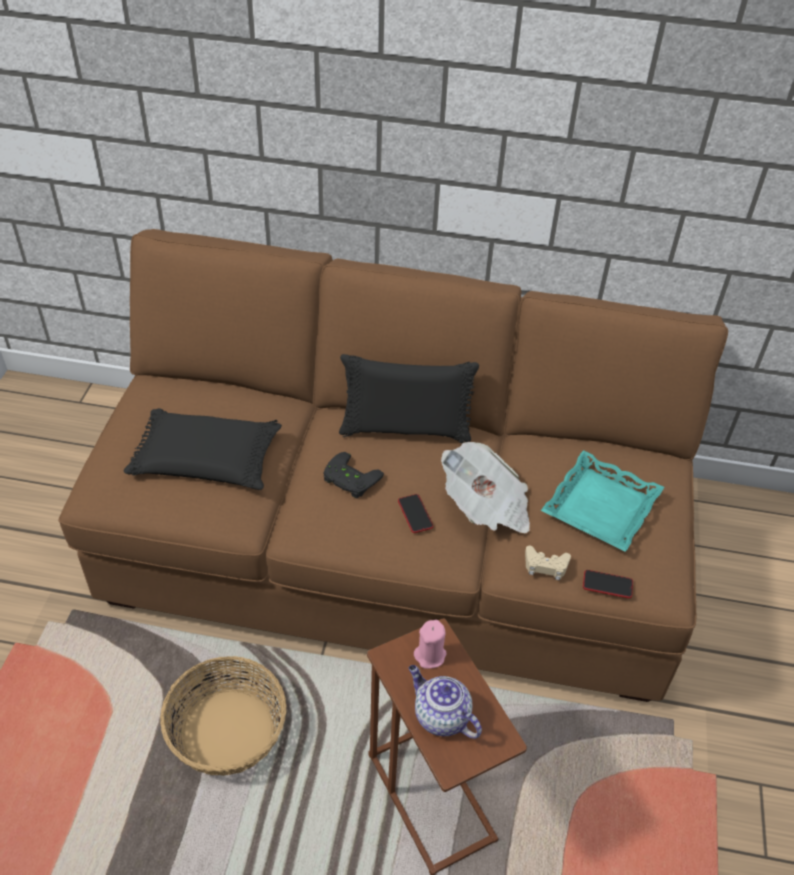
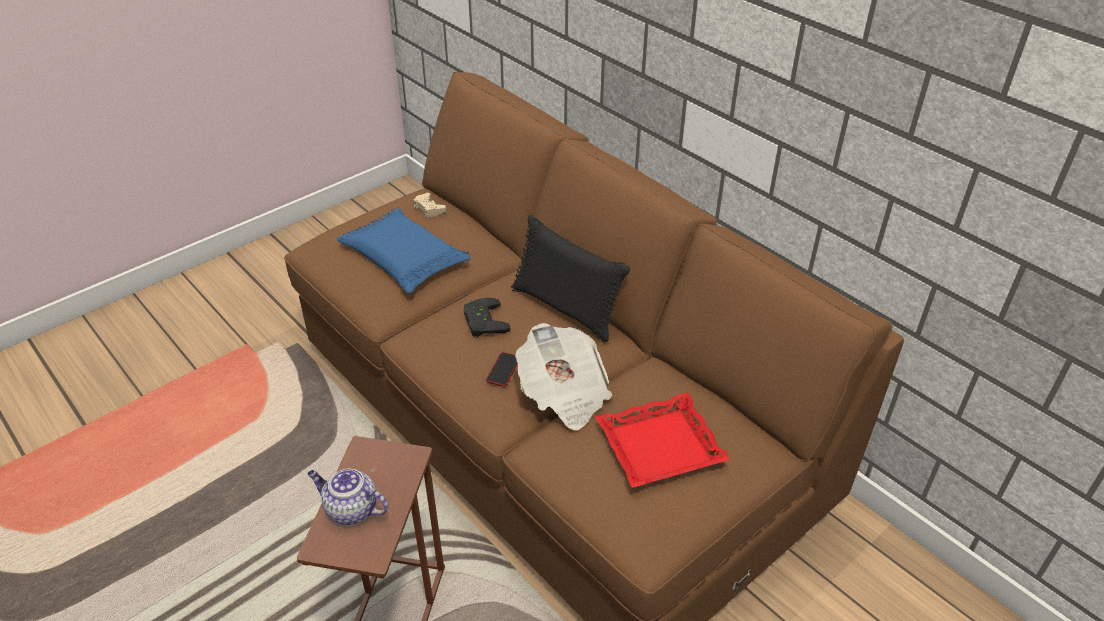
camera: 40 degrees right, 5 degrees down
(206, 456) = (404, 256): black pillow -> blue pillow
(228, 732) = (309, 479): basket -> none
(430, 655) = (391, 466): pink candle -> none
(440, 716) = (350, 509): teapot -> teapot turned 60 degrees counterclockwise
(545, 566) = (561, 463): beige game controller -> beige game controller (429, 209)
(600, 506) = (660, 446): turquoise tray -> red tray
(607, 584) = (598, 508): phone -> none

